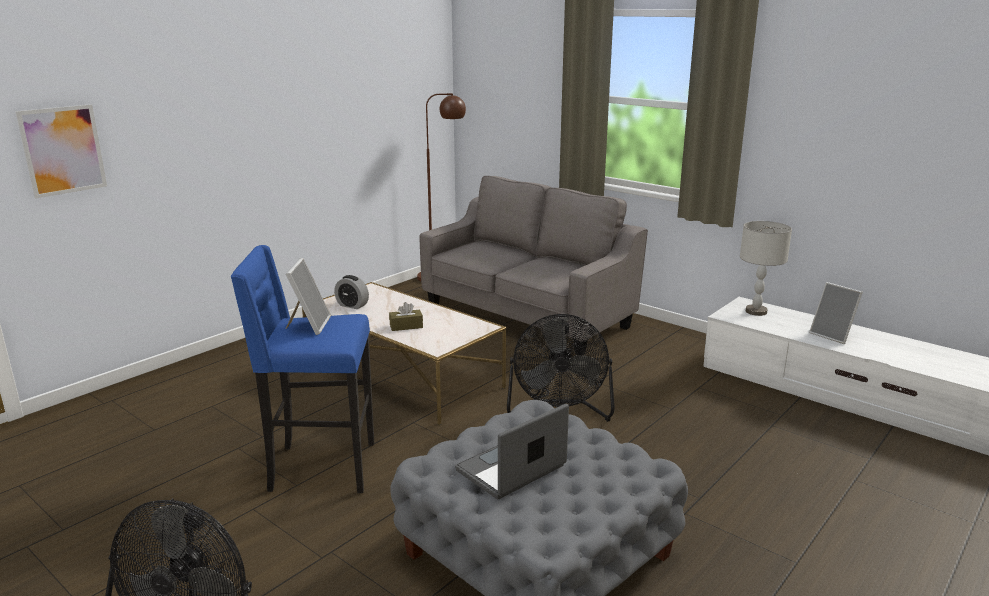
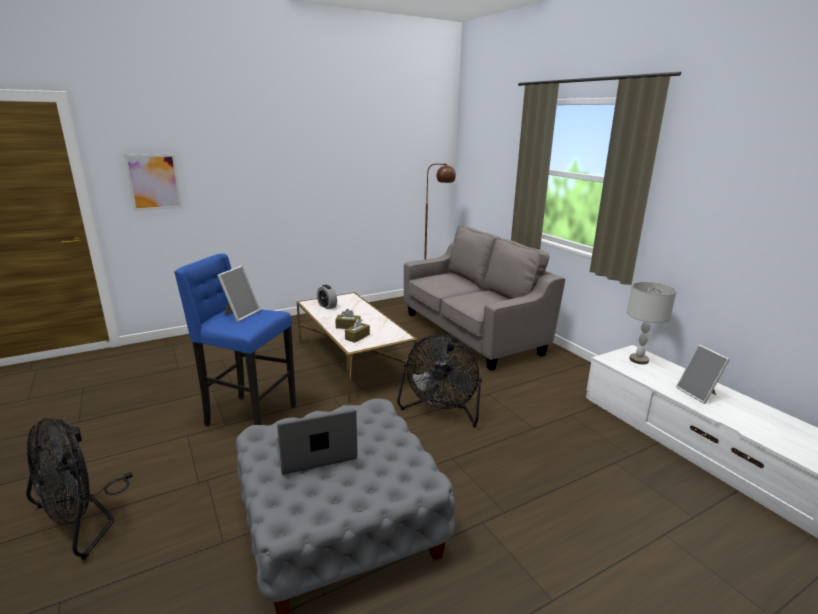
camera: 20 degrees right, 0 degrees up
(431, 337) = (357, 337): none -> brown tissue box

